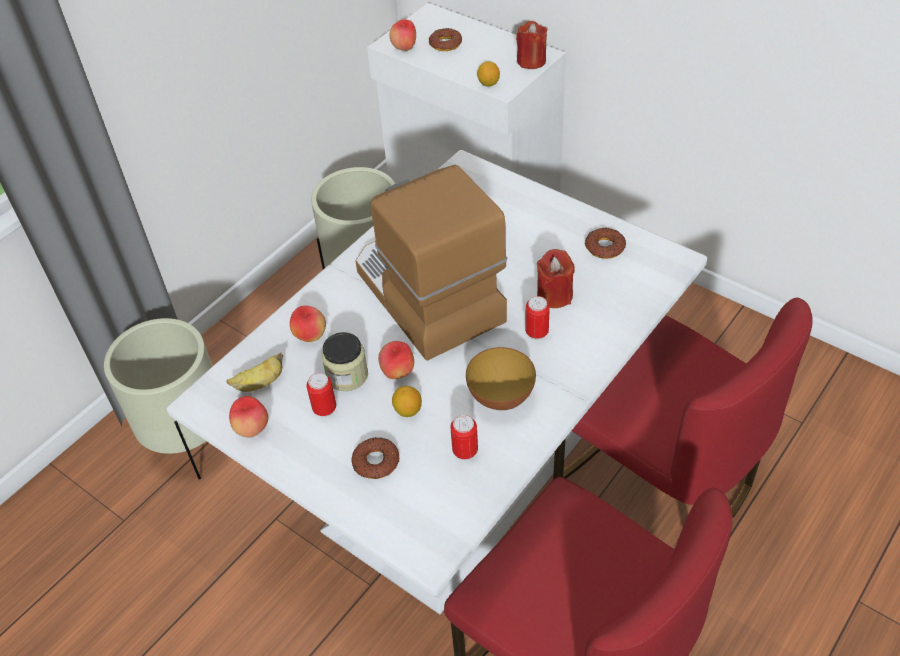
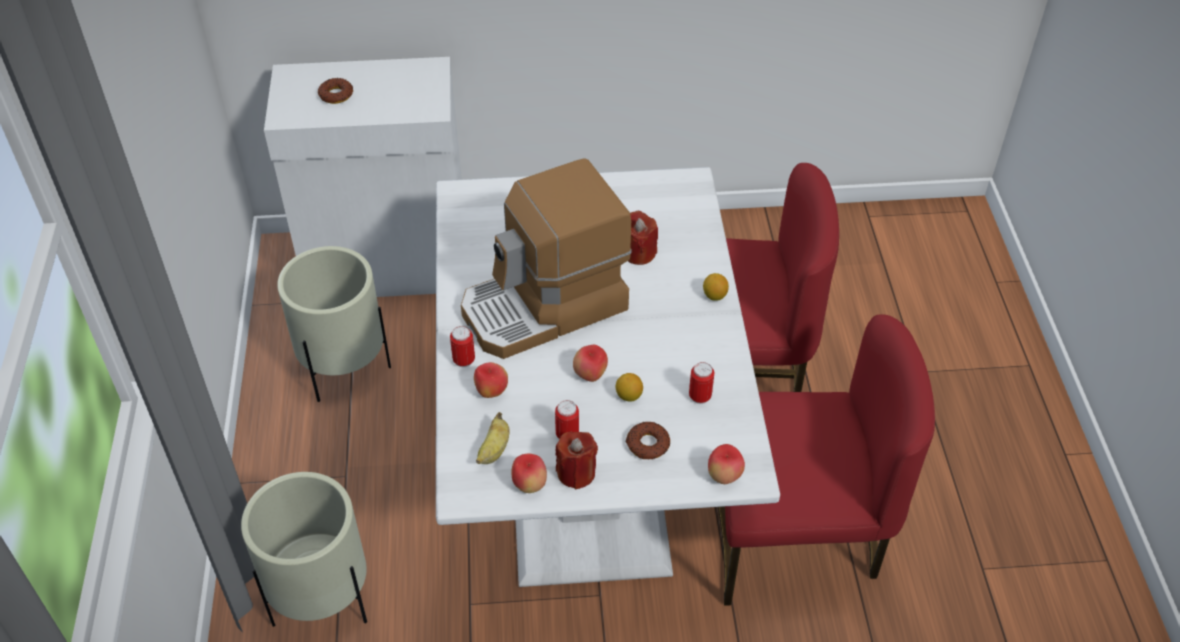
camera: 45 degrees left, 0 degrees up
(347, 375) = (555, 401): jar -> none
(404, 48) = (302, 115): apple -> apple (724, 476)
(426, 295) = (545, 308): coffee machine -> coffee machine turned 45 degrees counterclockwise
(488, 83) = (415, 112): lemon -> lemon (714, 296)
(501, 398) = (682, 346): bowl -> none
(531, 61) = (430, 76): red candle -> red candle (576, 473)
(537, 333) = (656, 287): can -> can (464, 360)
(604, 247) = (635, 198): donut -> none

